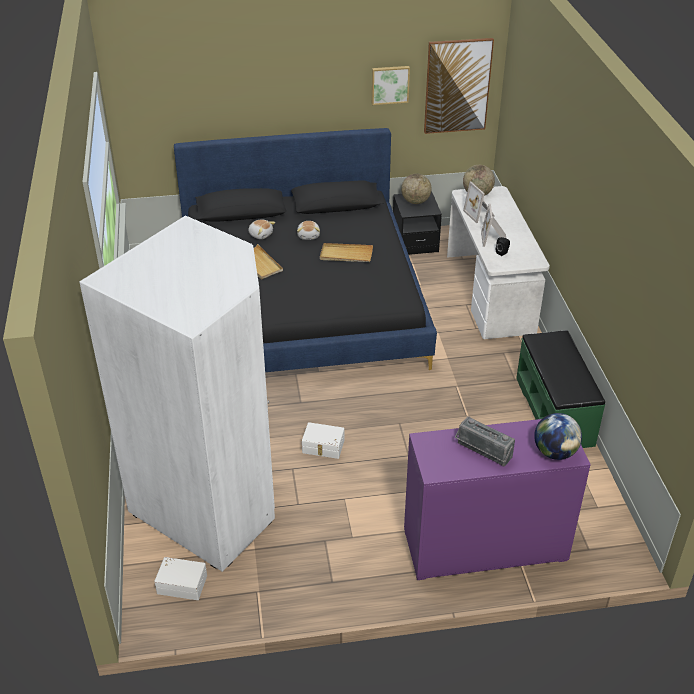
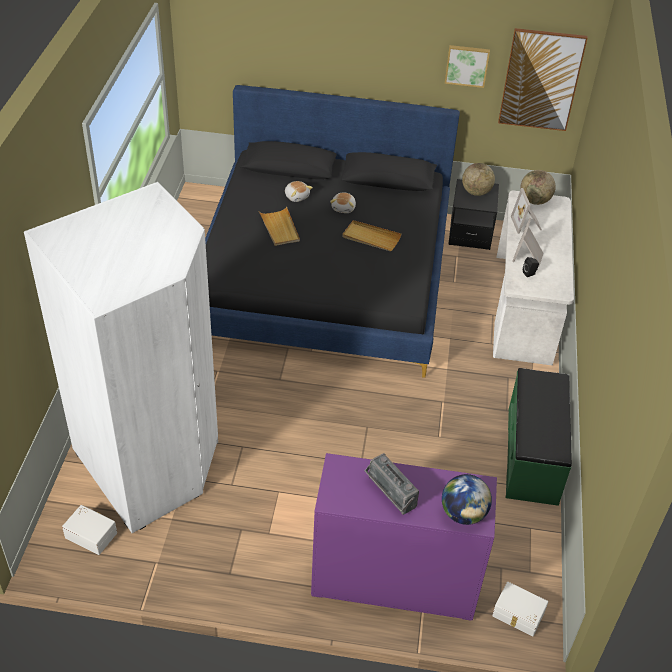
camera: 15 degrees right, 5 degrees up
(323, 447) = (281, 432): white storage box -> white storage box (518, 615)

